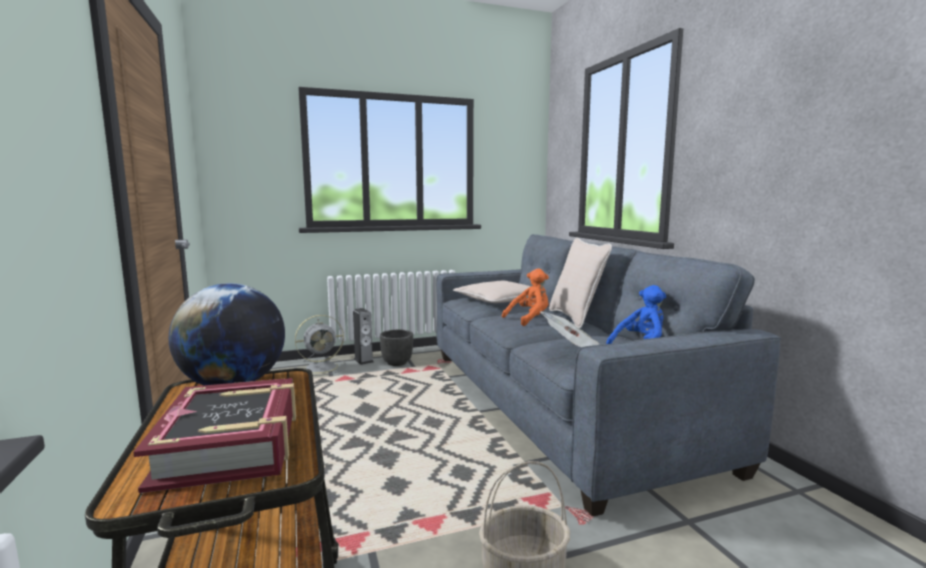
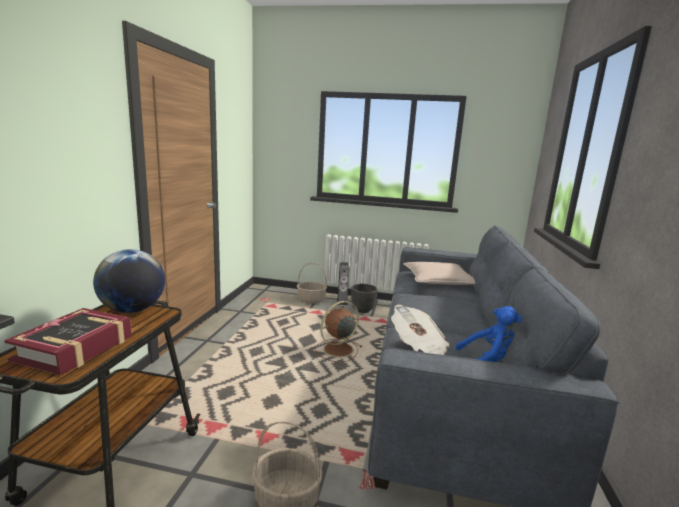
camera: 30 degrees right, 5 degrees up
(323, 367) = (311, 300): grey fan -> basket
(413, 409) = (337, 350): none -> brown fan
(529, 319) = (434, 305): orange plush toy -> none
(576, 318) = (479, 314): beige pillow -> none

